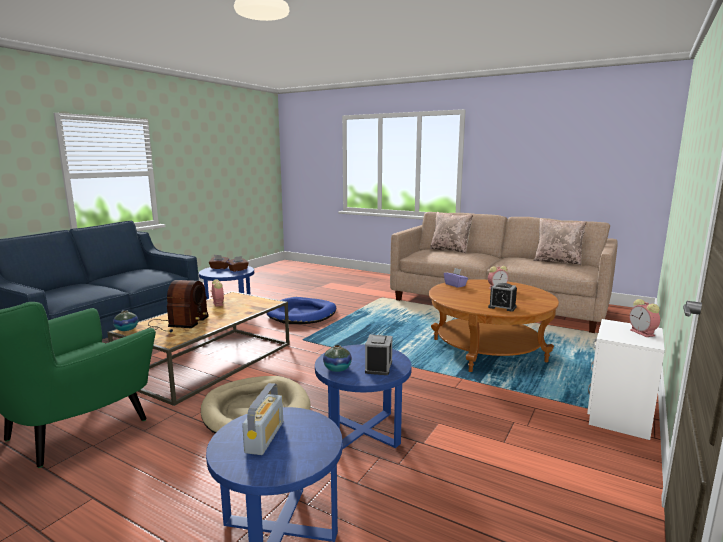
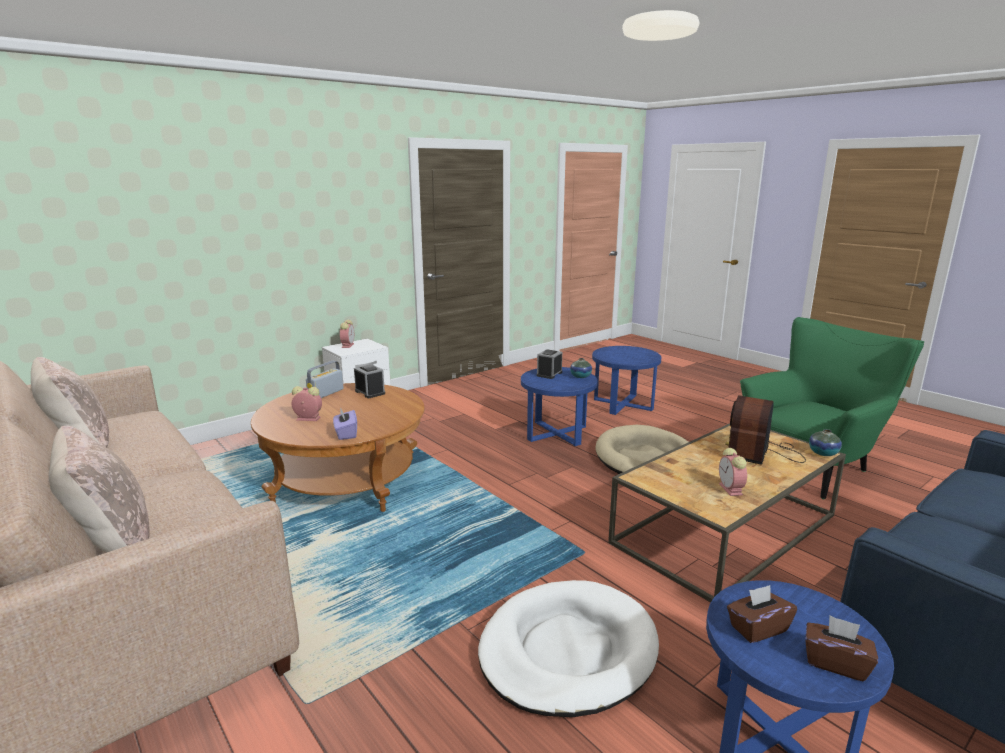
camera: 160 degrees left, 5 degrees up
(264, 437) = (632, 356): radio -> radio (325, 393)
(302, 314) = (567, 651): blue dog bed -> white dog bed

